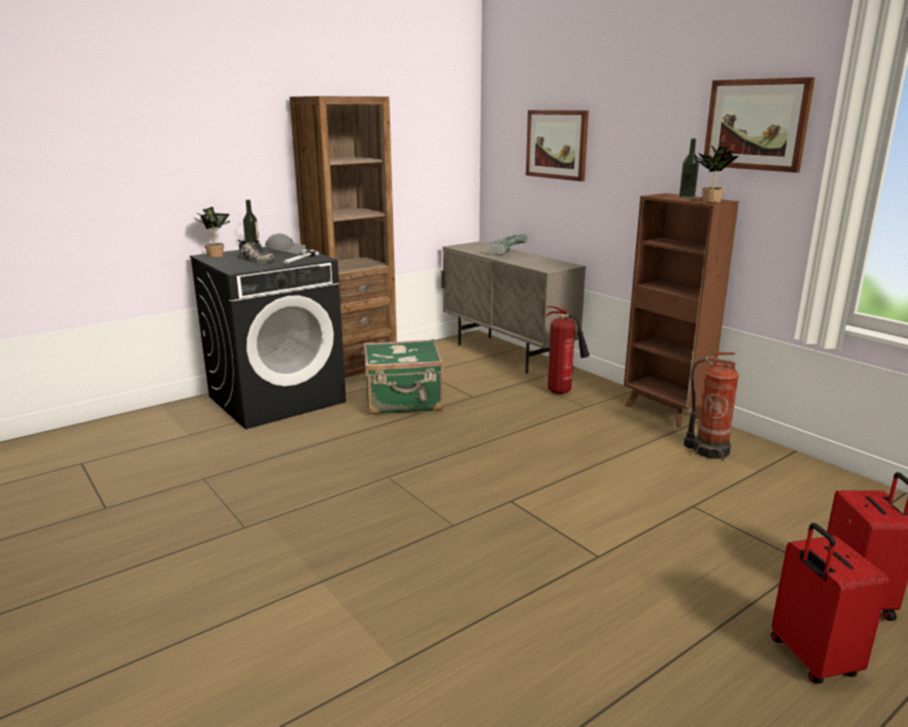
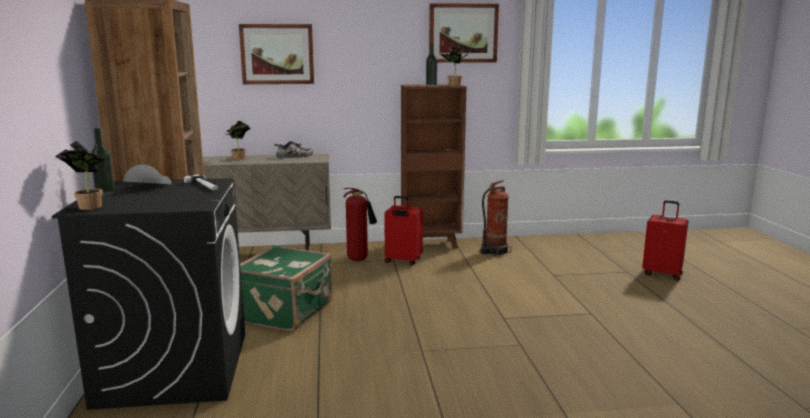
camera: 60 degrees left, 5 degrees down
(254, 260) = (161, 197): shoe -> shoe (294, 156)
(504, 252) = (240, 158): power drill -> potted plant
(811, 659) = (704, 298): red suitcase -> red suitcase (403, 261)

